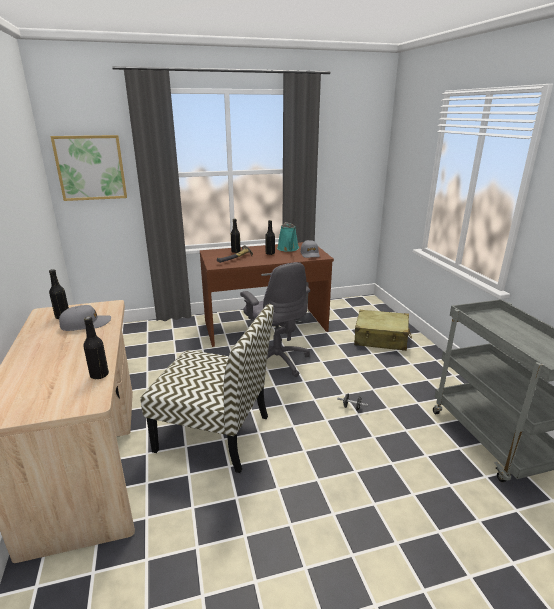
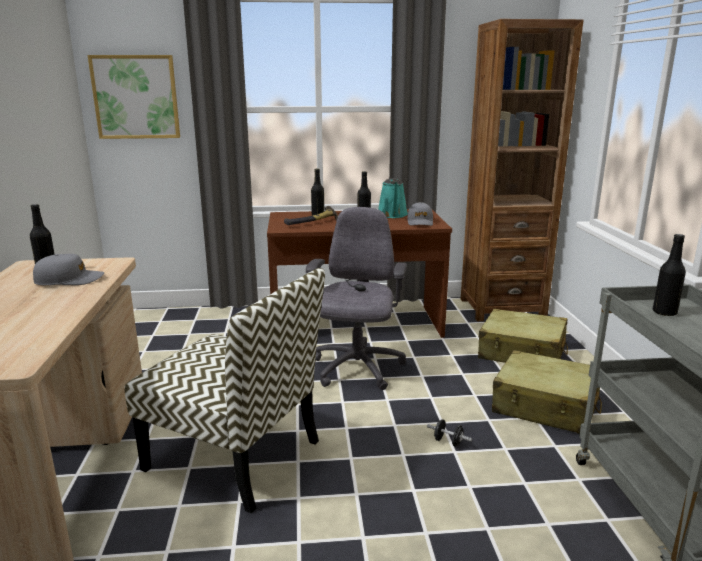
camera: 10 degrees right, 5 degrees down
(99, 375) = (46, 336): black bottle -> black bottle (664, 312)
(276, 360) = (356, 369): grey office chair -> grey office chair turned 150 degrees counterclockwise
(359, 306) = (501, 308): none -> brown bookcase
(405, 376) = (545, 406): none -> beige suitcase

